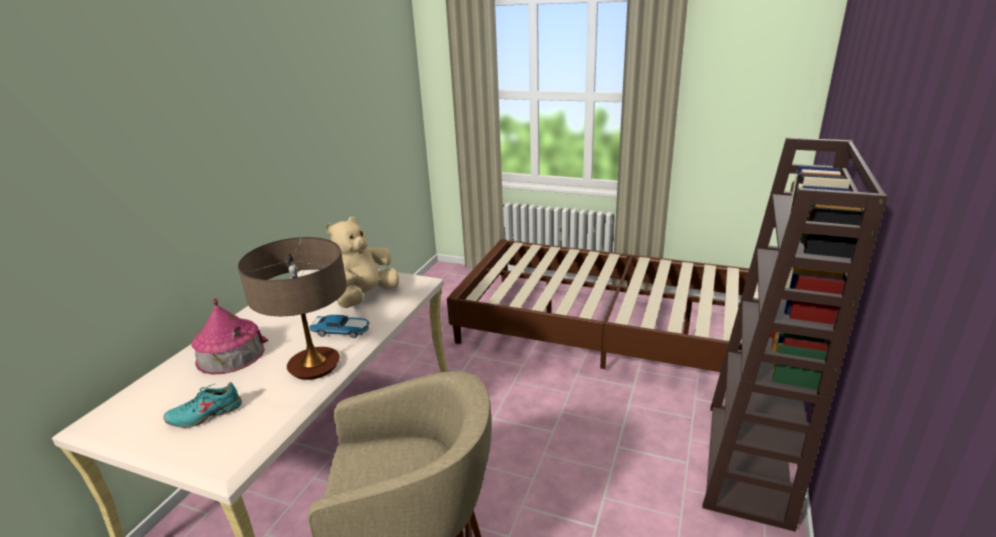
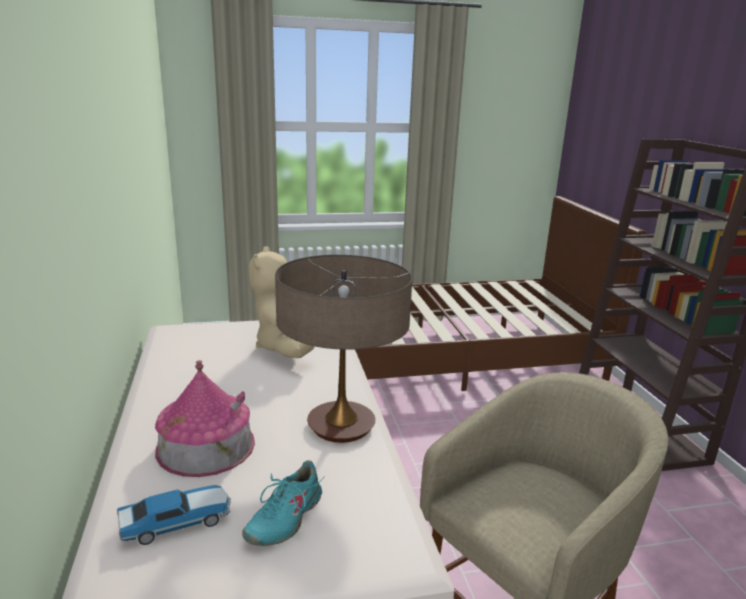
camera: 35 degrees left, 5 degrees down
(342, 331) = (316, 385): toy car -> toy car (177, 521)

